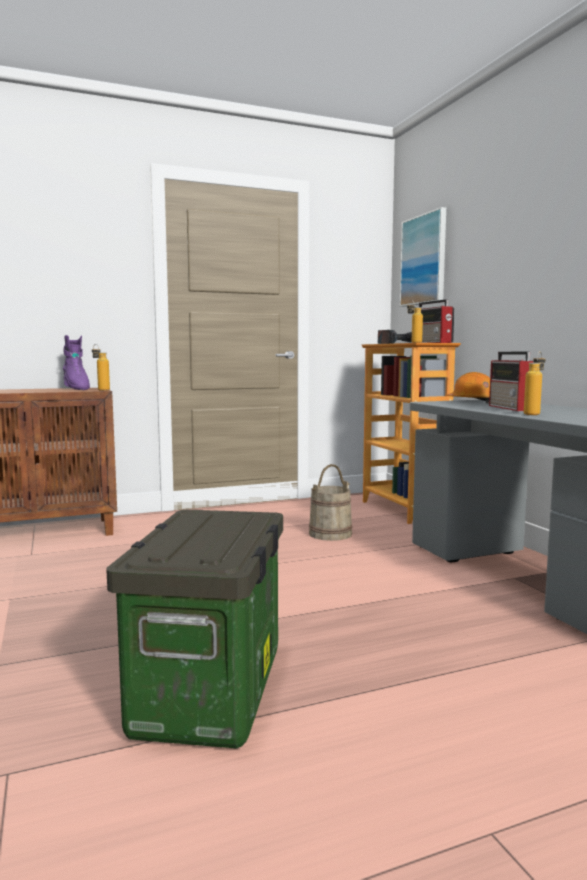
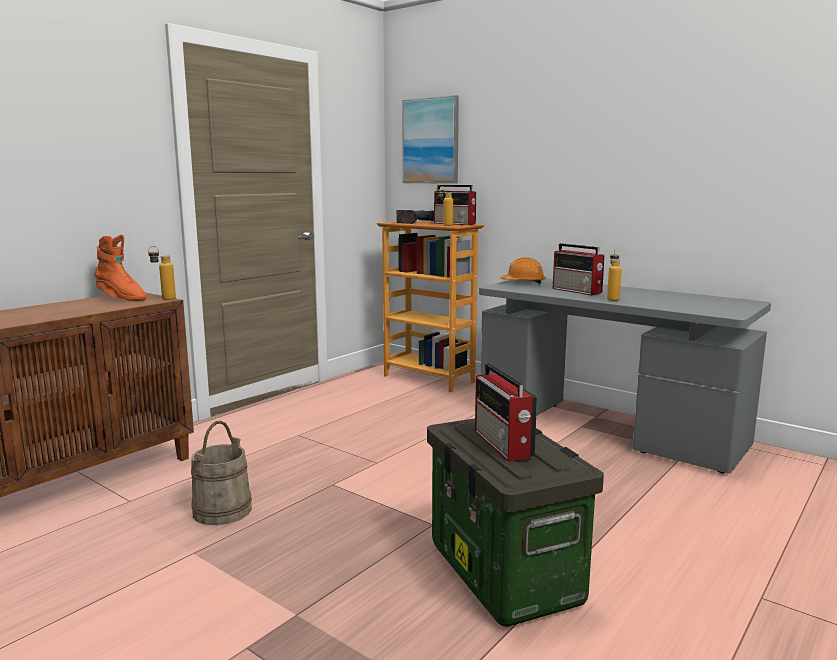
camera: 30 degrees left, 5 degrees up
(76, 389) = (121, 298): purple boot -> orange boot
(201, 532) = (503, 445): none -> radio
(330, 534) = (400, 414): beige bucket -> beige bucket (222, 510)

